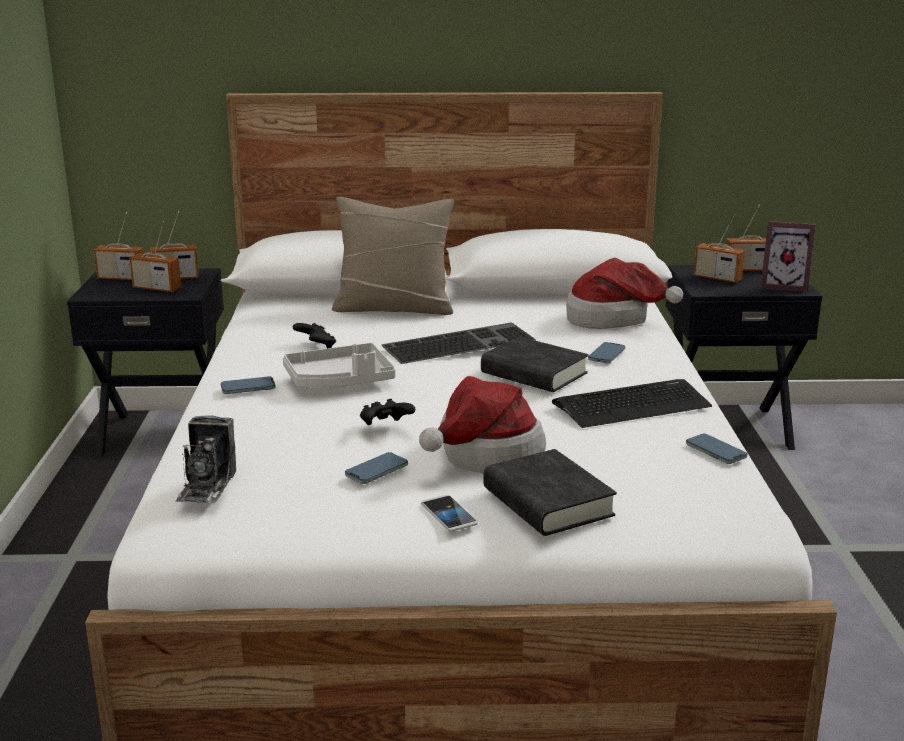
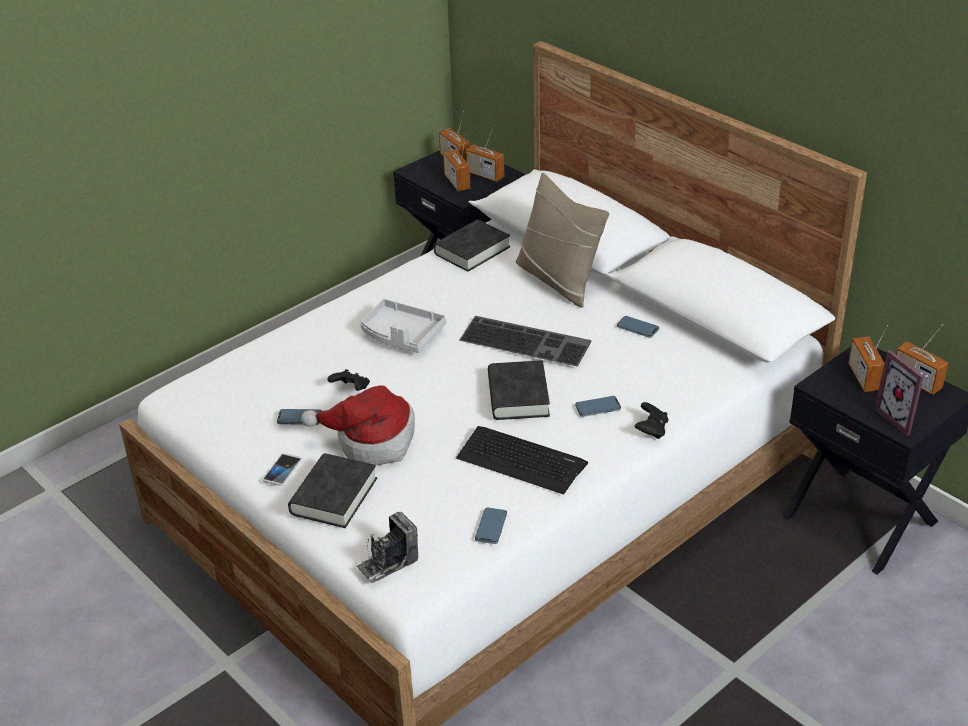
camera: 50 degrees right, 15 degrees up
(207, 485) = (214, 378): camera -> camera (388, 563)
(248, 388) = (352, 312): phone -> phone (637, 328)
(274, 317) = (472, 250): none -> black book
(316, 347) = (447, 294): black game controller -> black game controller (651, 430)
(613, 318) = (680, 375): hat -> none

